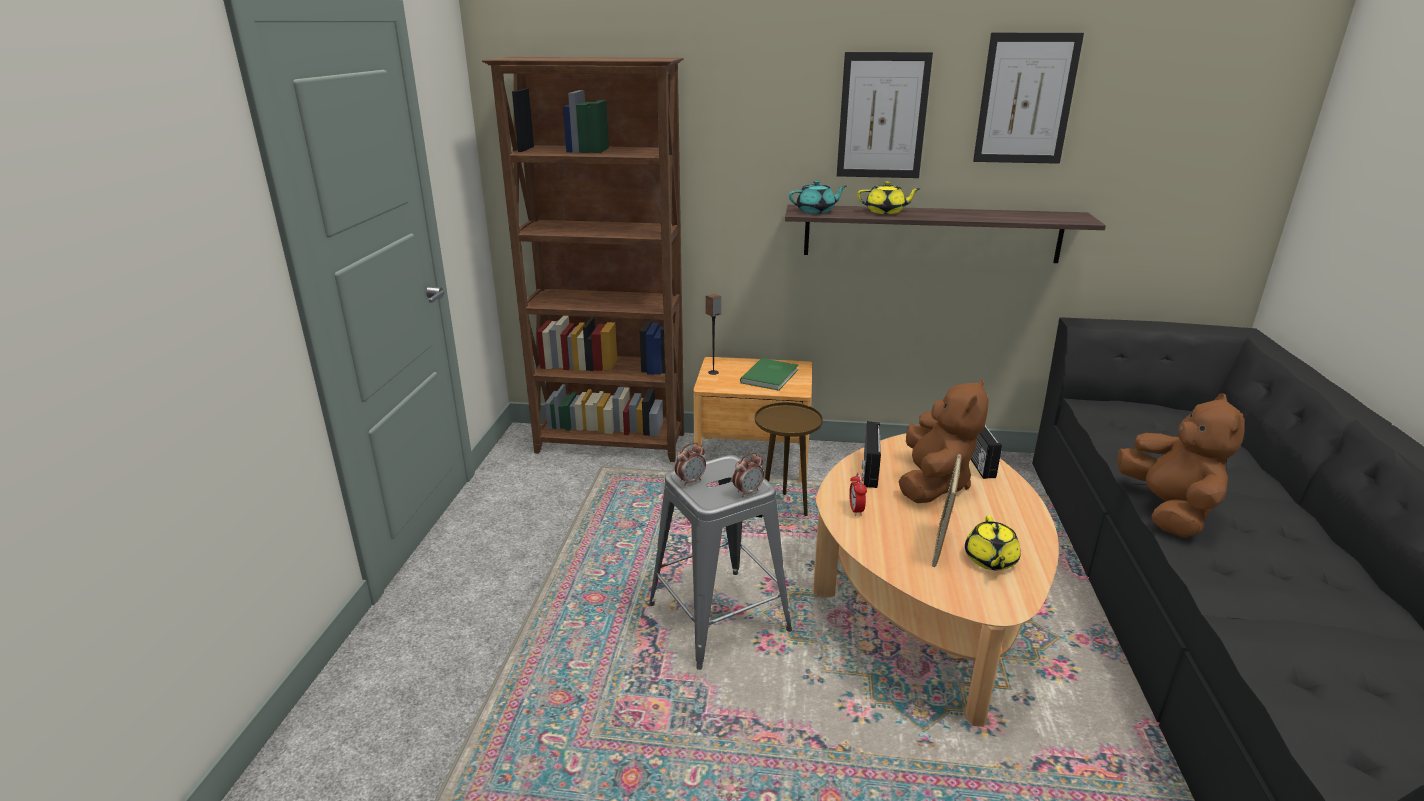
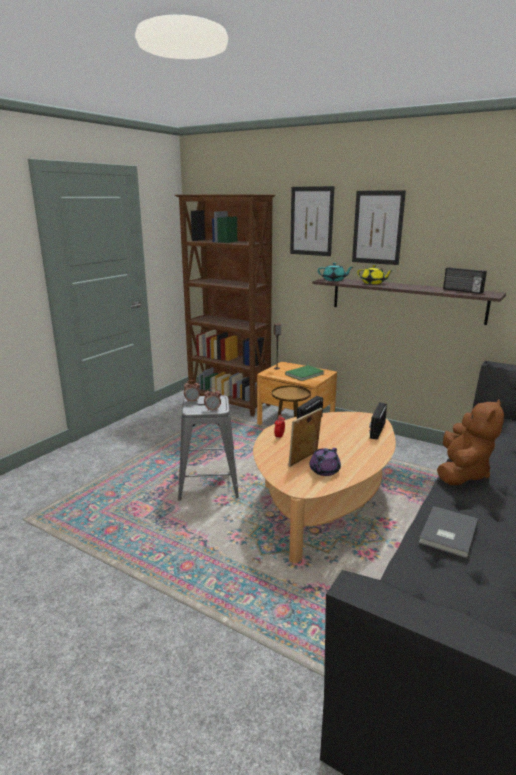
camera: 25 degrees right, 5 degrees down
(933, 483) = (337, 434): brown plush toy -> none
(990, 560) = (324, 471): yellow teapot -> purple teapot
(1026, 99) = (463, 218): picture -> picture (311, 221)
(1033, 215) = (462, 291): none -> radio
(1270, 625) = (446, 533): none -> grey book

